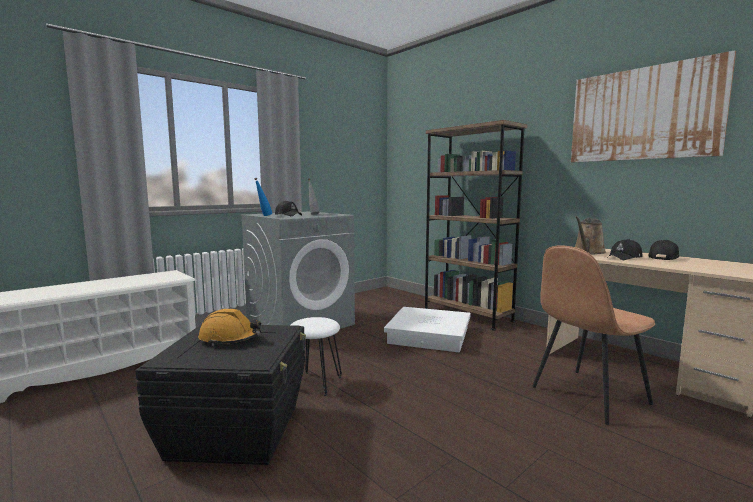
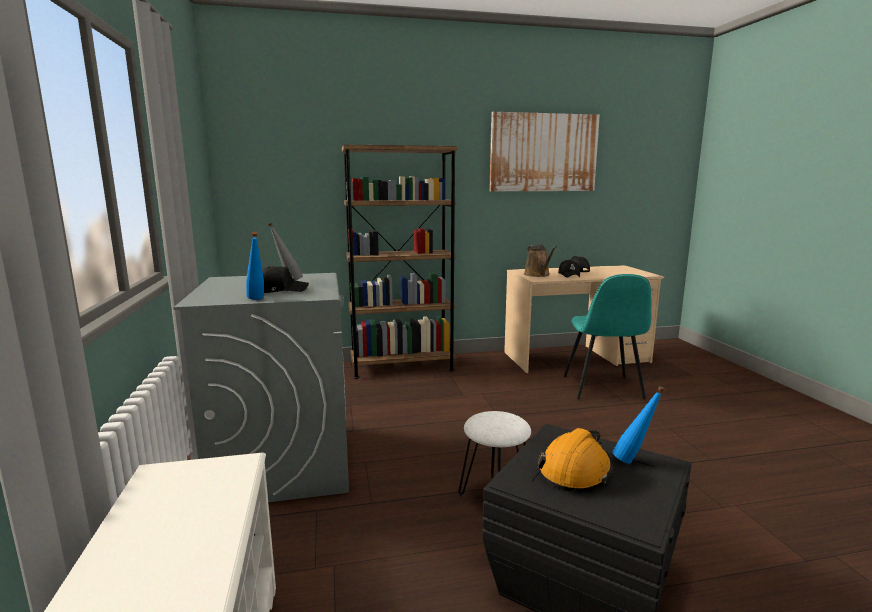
camera: 60 degrees left, 5 degrees up
(255, 352) = (634, 461): none -> blue bottle
(428, 335) = (430, 399): white storage box -> none
(587, 396) = (603, 388): brown chair -> turquoise chair

